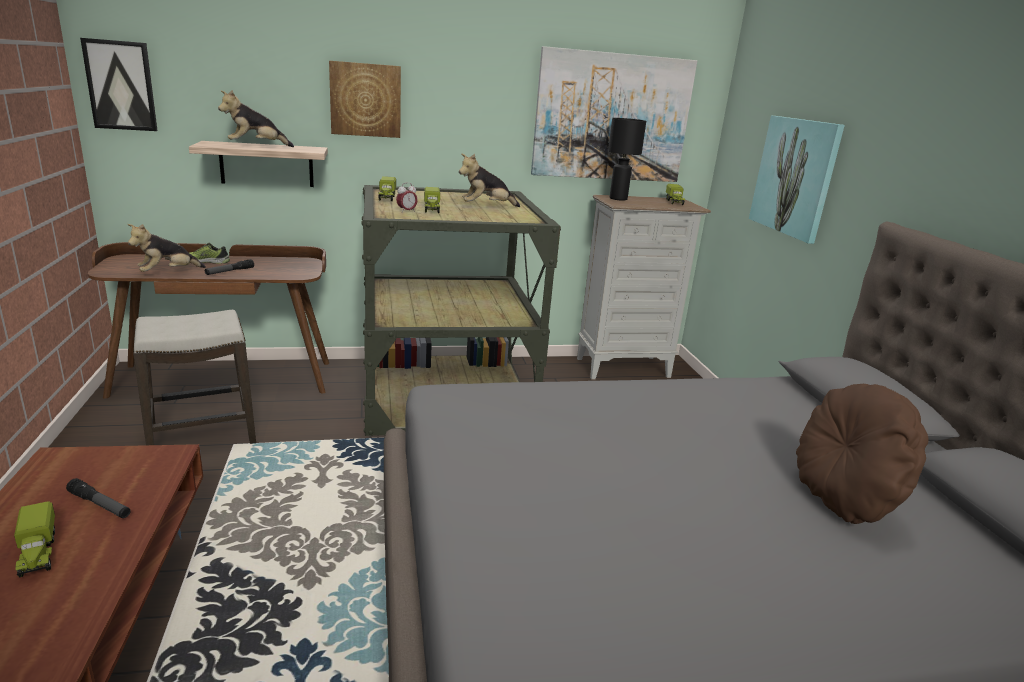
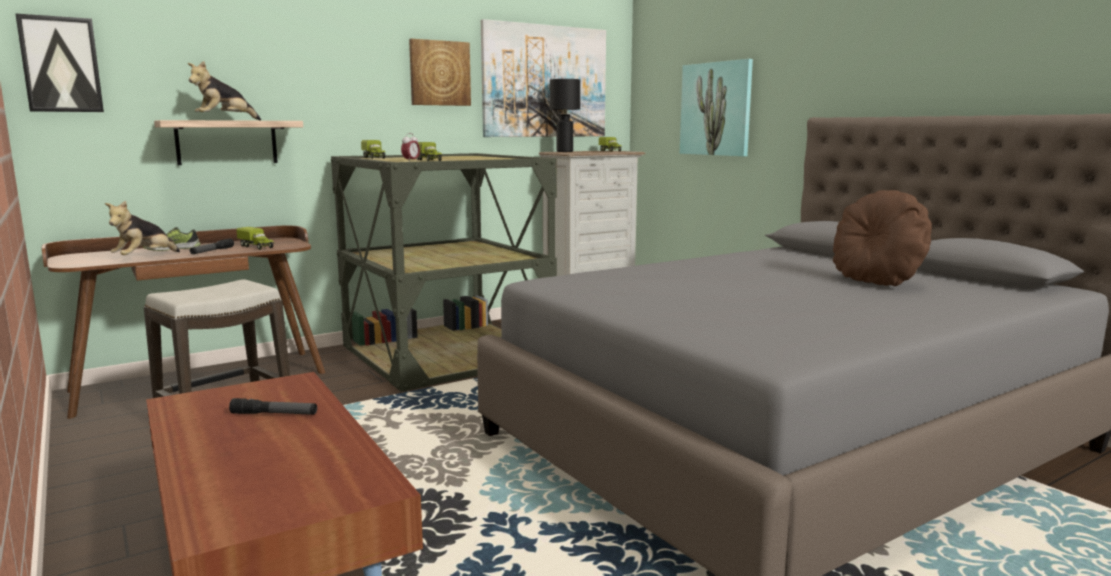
camera: 20 degrees left, 10 degrees down
(38, 553) = (260, 446): toy truck -> toy truck (256, 247)
(365, 100) = (325, 72): picture -> picture (439, 73)
(486, 207) = (470, 158): plush toy -> none

